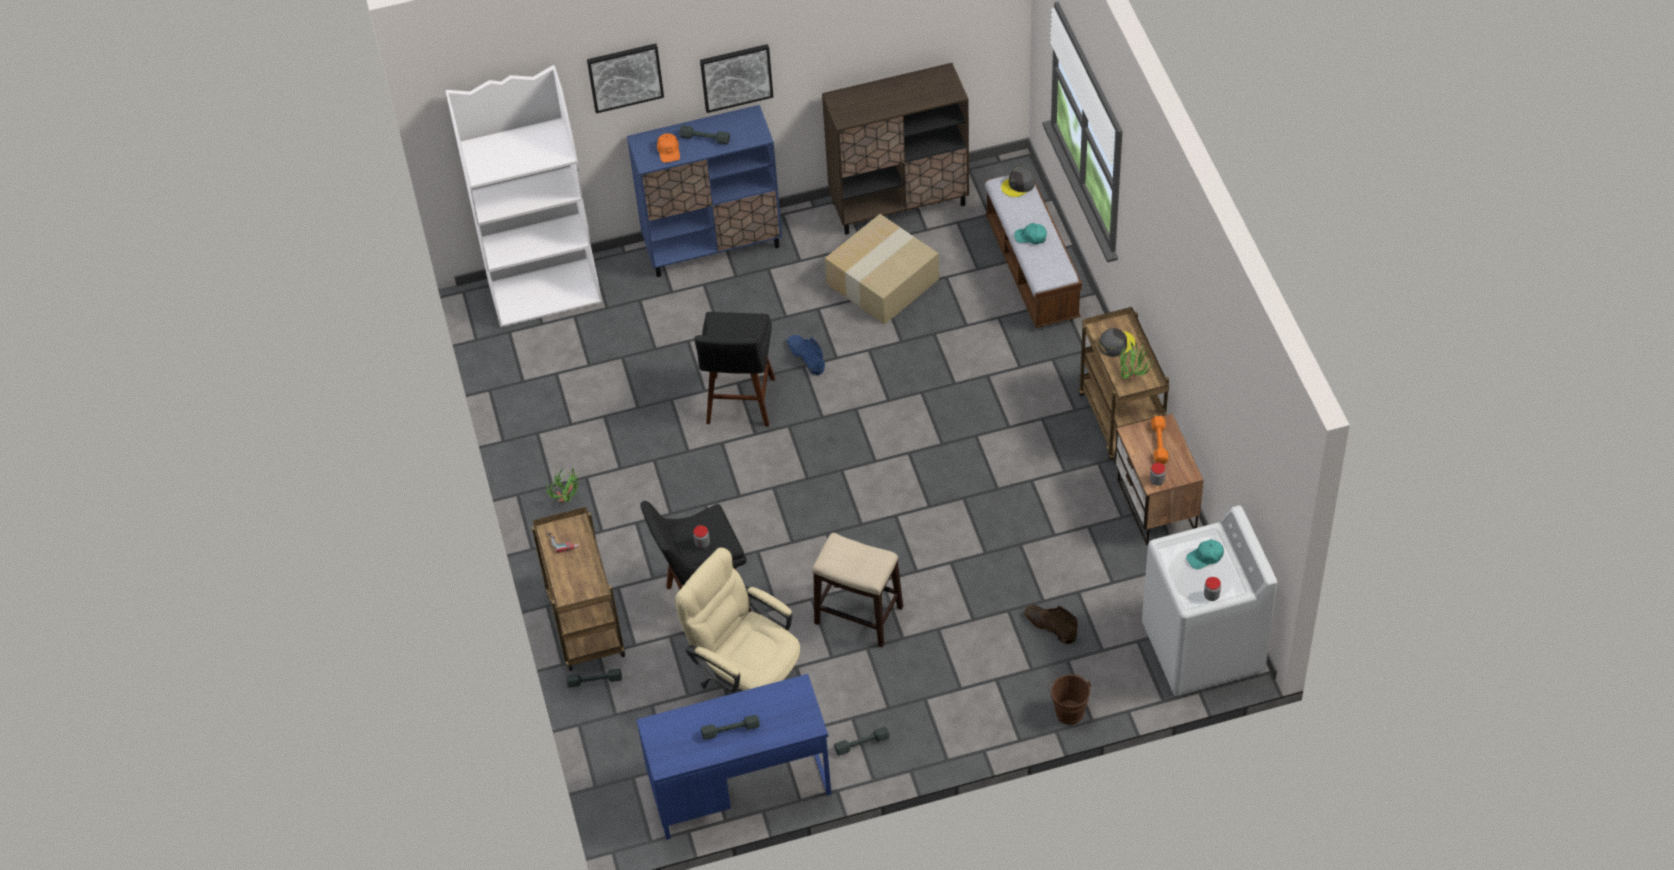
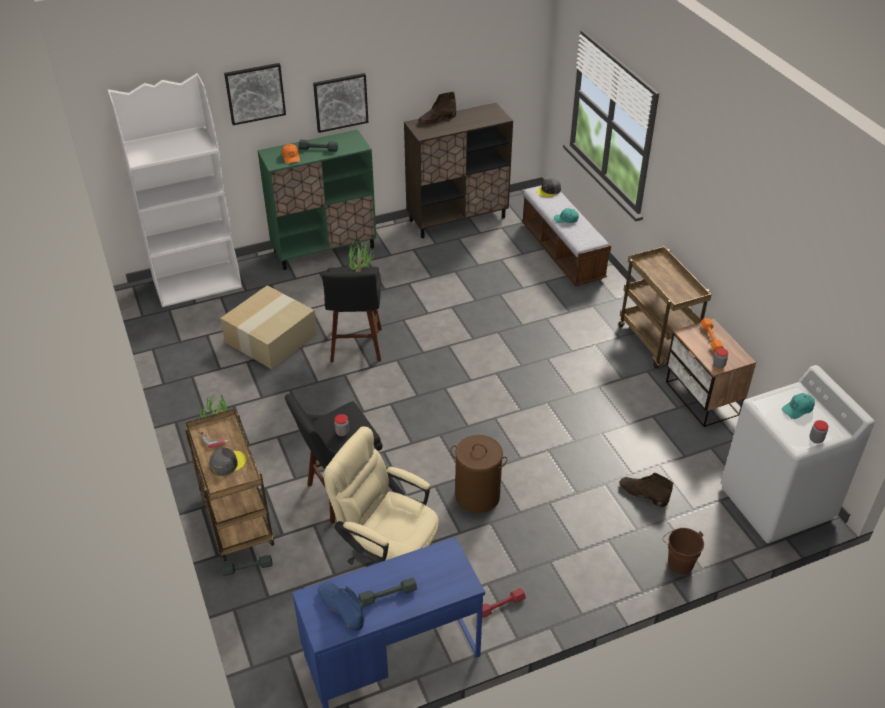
camera: 10 degrees left, 10 degrees down
(713, 245) = (324, 249): blue cabinet -> green cabinet
(805, 356) = (403, 313): blue boot -> blue boot (340, 608)
(858, 615) = (477, 496): stool -> brown laundry basket
(862, 743) = (500, 606): grey dumbbell -> red dumbbell
(866, 92) = (437, 119): none -> brown boot
(882, 280) = (454, 263): cardboard box -> cardboard box (271, 337)
(1116, 344) = (658, 271): grey cap -> grey cap (227, 463)
(1133, 376) = (679, 291): potted plant -> potted plant (361, 271)

